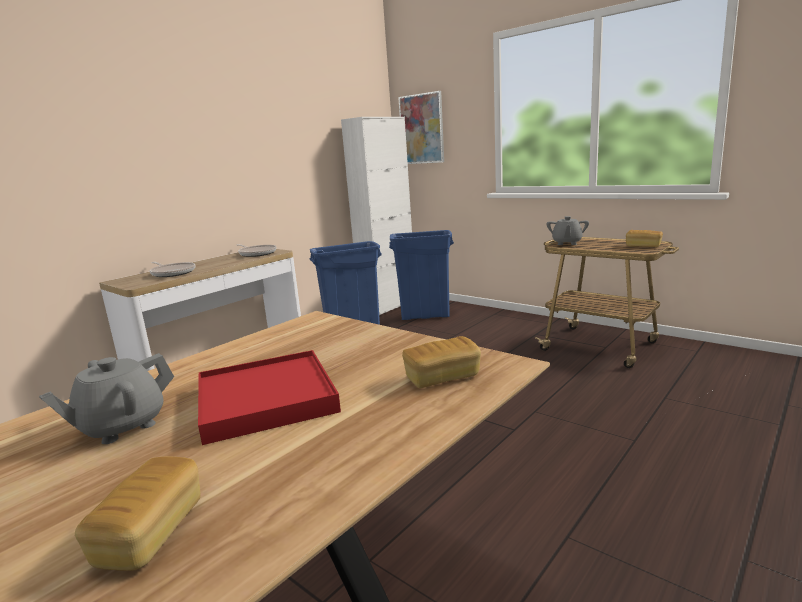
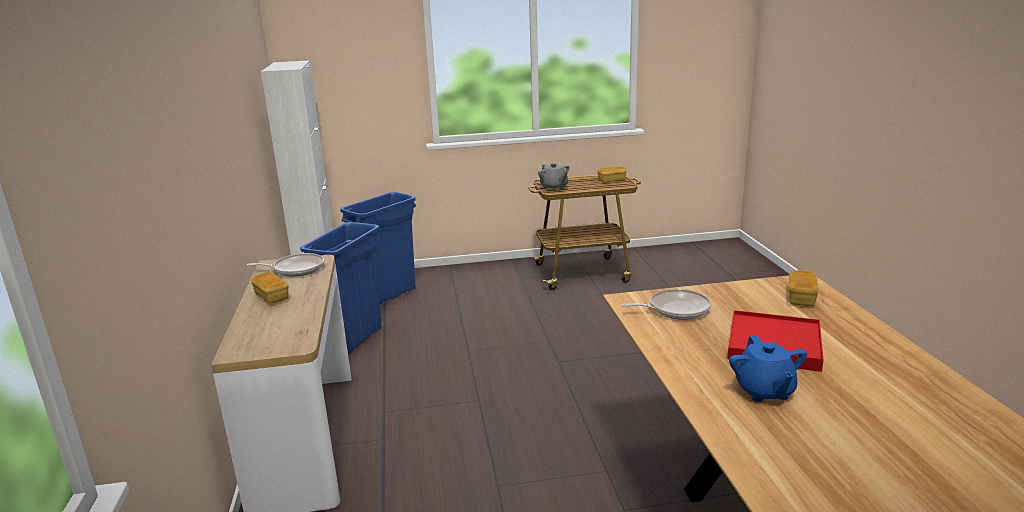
camera: 50 degrees left, 5 degrees up
(121, 426) = (764, 391): grey teapot -> blue teapot
(151, 533) = (909, 396): bread -> bread (272, 297)
(172, 273) = (280, 320): frying pan -> frying pan (675, 309)
(422, 129) = (323, 74): picture -> none

